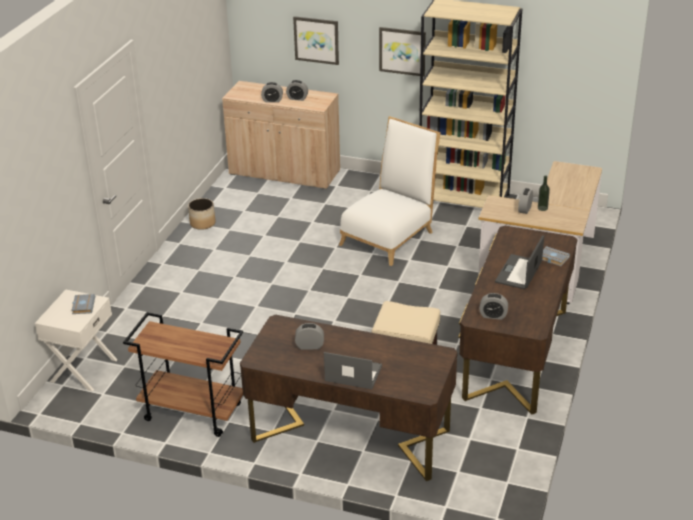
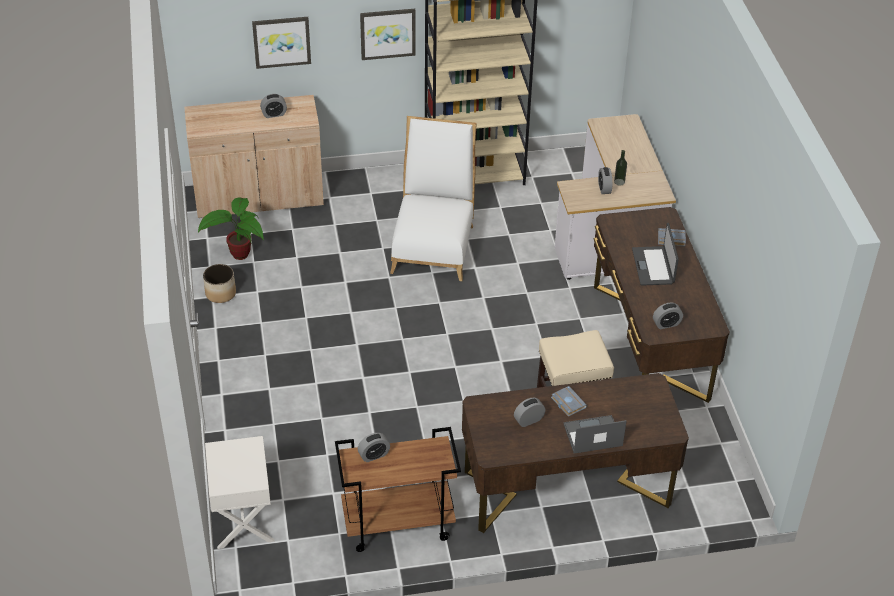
camera: 30 degrees left, 10 degrees up
(83, 306) = (243, 456): grey book -> grey book (567, 403)
(236, 204) = (238, 256): none -> potted plant
(272, 100) = (248, 125): alarm clock -> alarm clock (374, 455)

